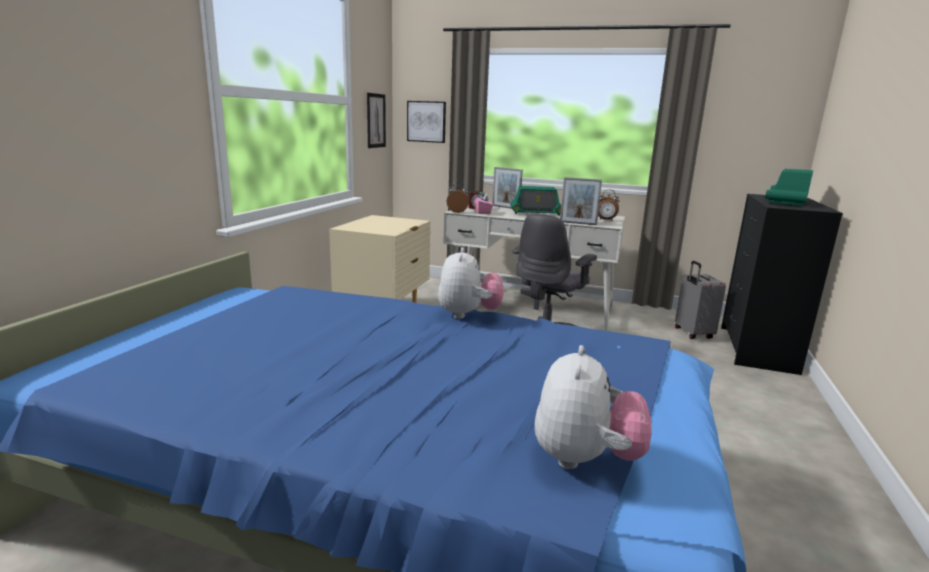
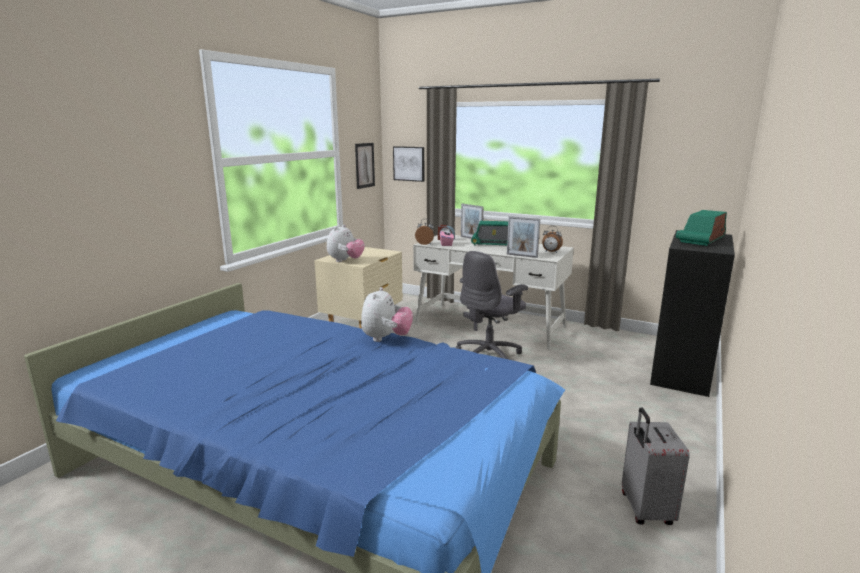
camera: 10 degrees right, 0 degrees up
(585, 459) = (397, 449): plush toy -> plush toy (345, 261)
(692, 333) = (627, 354): grey suitcase -> grey suitcase (644, 509)

